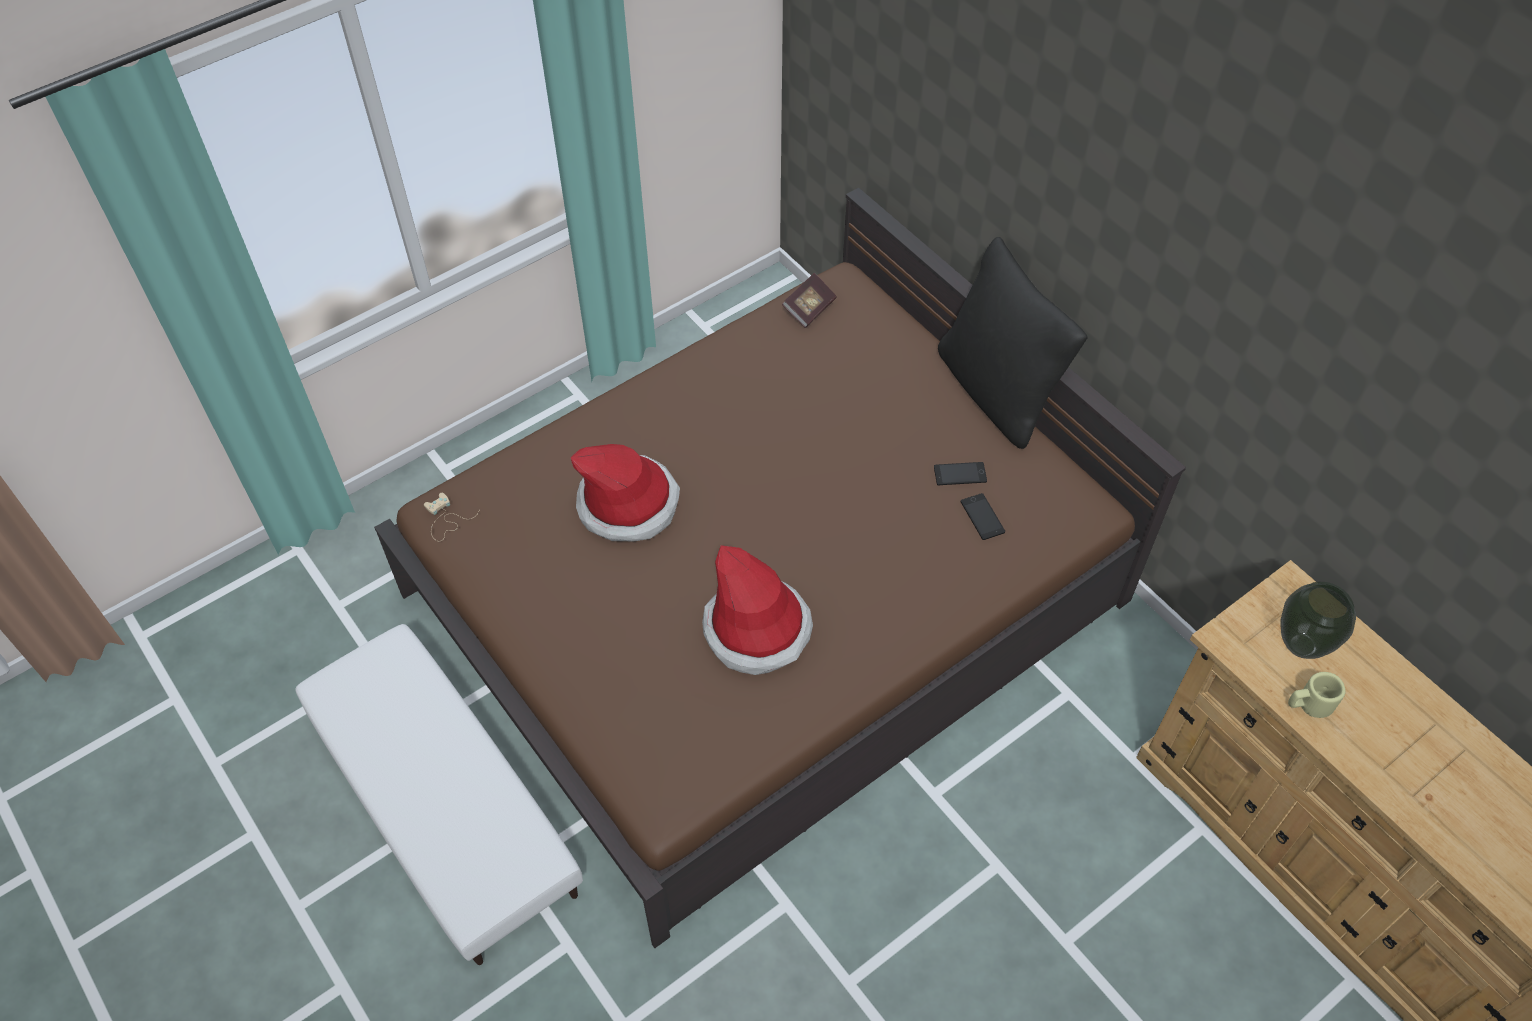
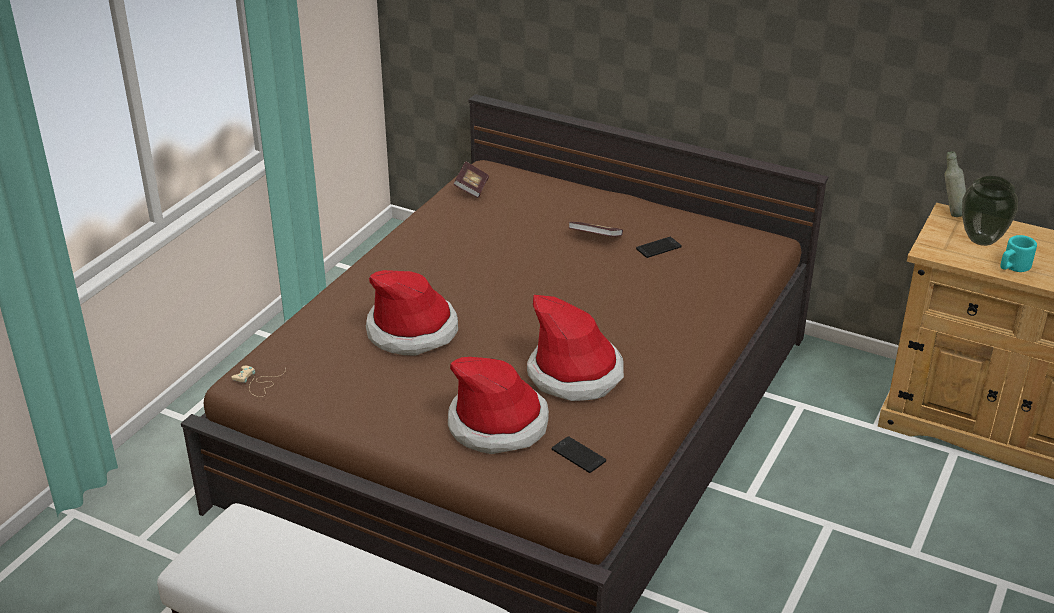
camera: 25 degrees left, 20 degrees down
(640, 668) = (498, 424): none -> hat
(898, 434) = (595, 238): none -> book
(982, 517) = (694, 266): phone -> phone (578, 455)
(997, 392) = (649, 199): black pillow -> none
(1295, 585) = (951, 213): none -> grey bottle
(1309, 704) = (1013, 267): beige mug -> turquoise mug

